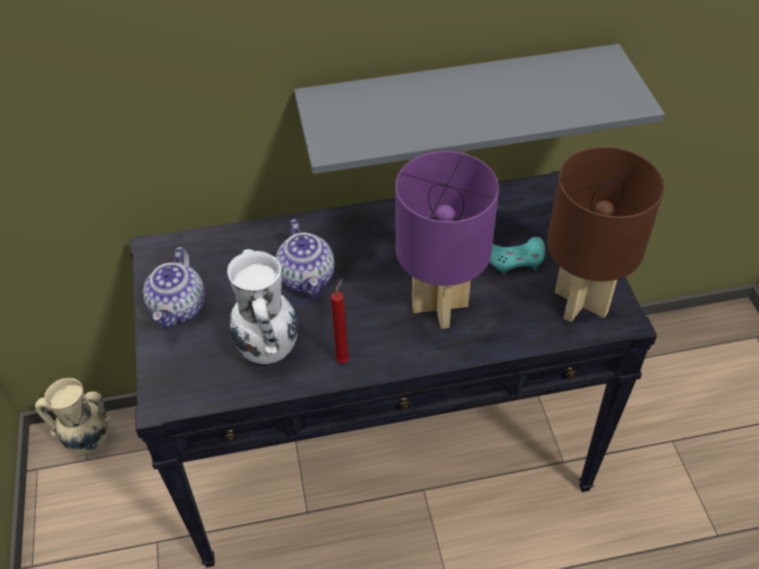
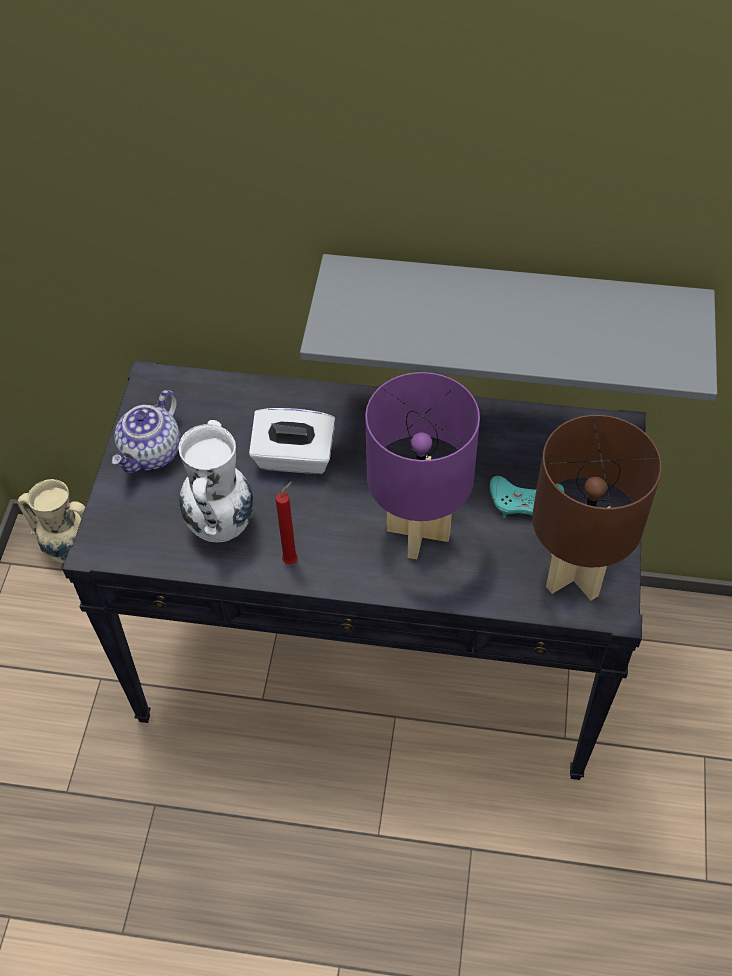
camera: 20 degrees right, 5 degrees up
(307, 277) = (294, 458): teapot -> white tissue box

